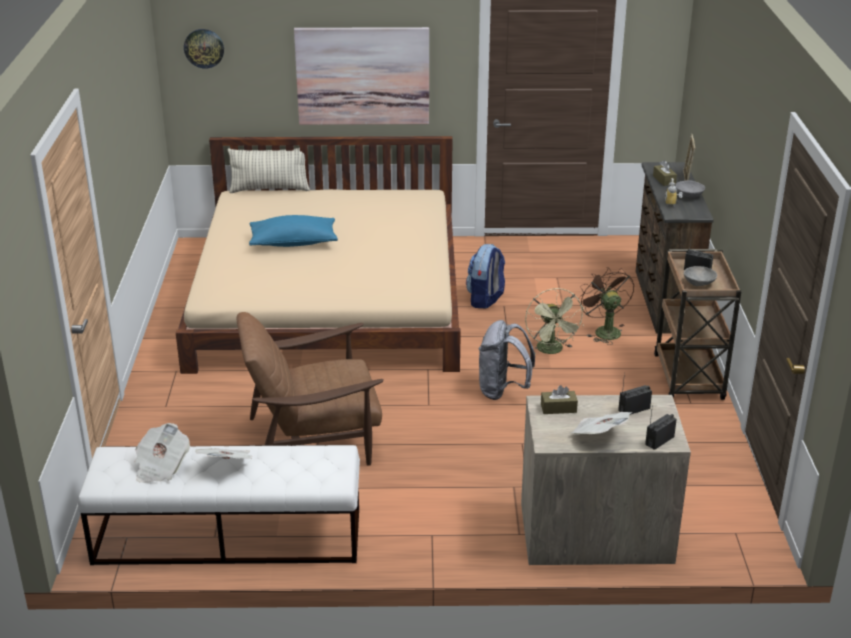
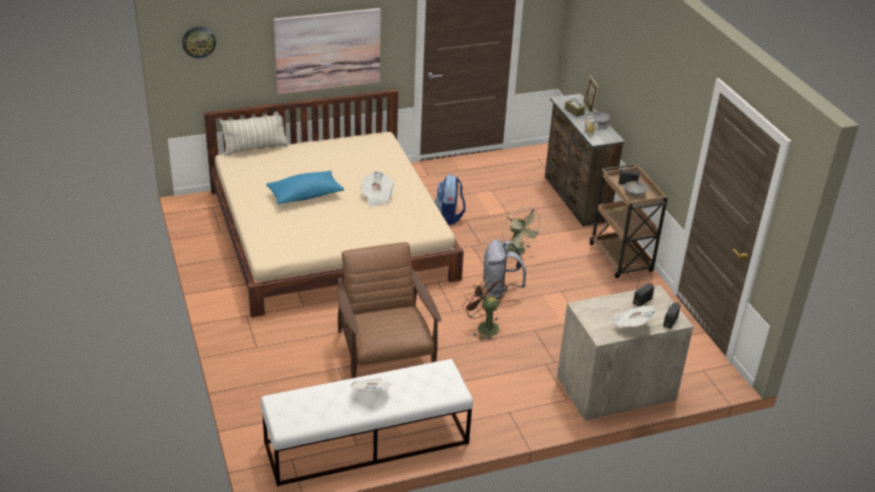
camera: 20 degrees left, 5 degrees up
(161, 467) = (322, 403): newspaper -> newspaper (376, 197)
(314, 439) = (385, 353): brown armchair -> brown armchair turned 105 degrees clockwise
(558, 408) = (593, 309): brown tissue box -> none
(604, 330) = (546, 229): brown fan -> brown fan (484, 327)

